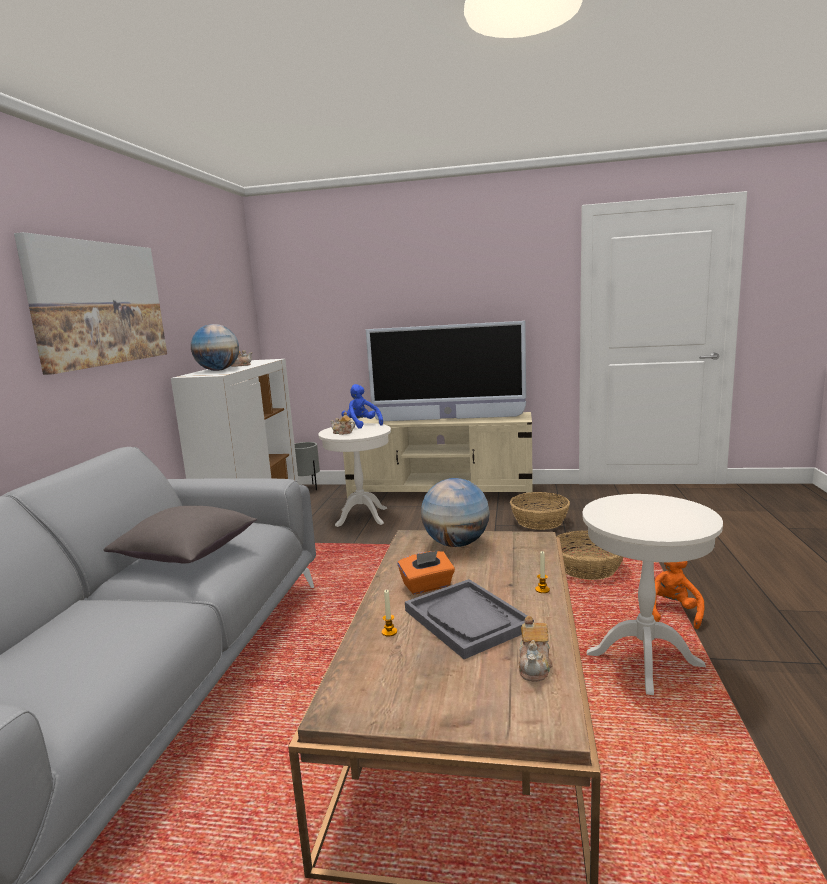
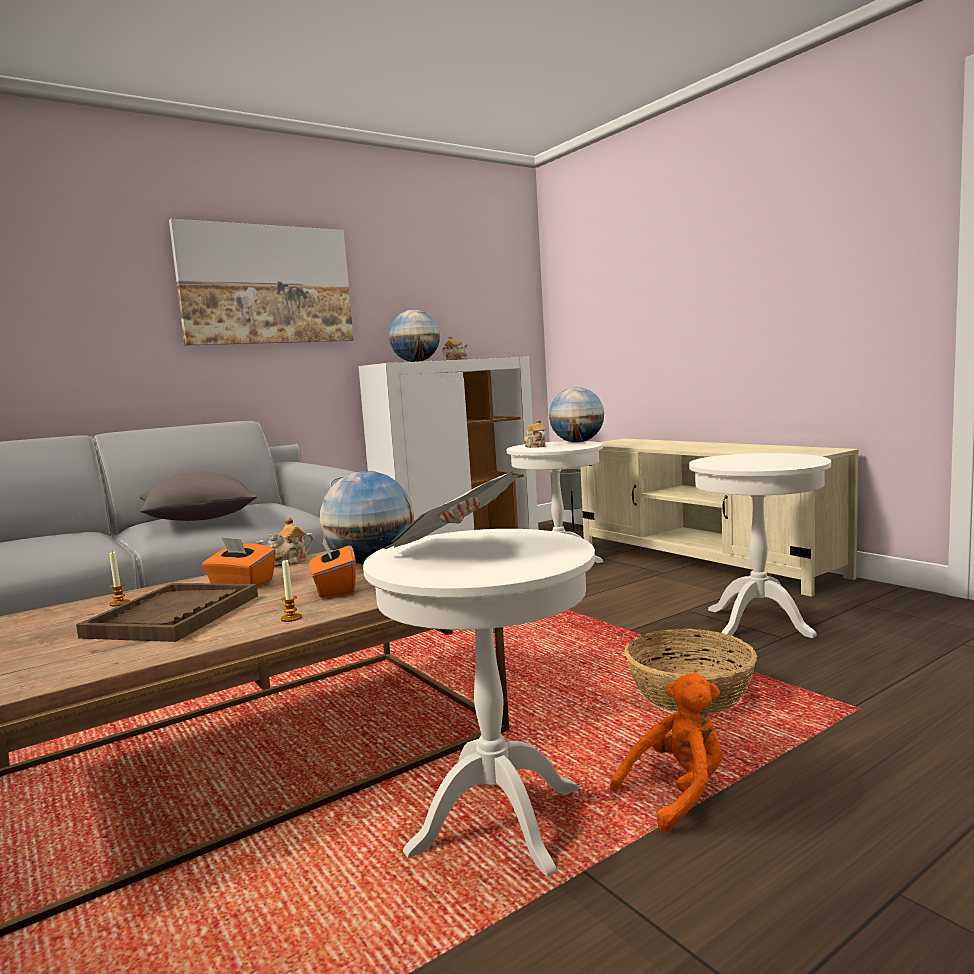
camera: 45 degrees right, 5 degrees down
(361, 425) = (578, 442): blue plush toy -> globe
(448, 419) = (712, 447): television -> none
(467, 619) = (174, 616): grey tray -> brown tray
(501, 566) = (334, 590): none -> orange tissue box
(535, 666) = (81, 664): teapot -> teapot (288, 562)
(540, 521) = (759, 622): basket -> white side table
(634, 516) = (453, 549): none -> newspaper

